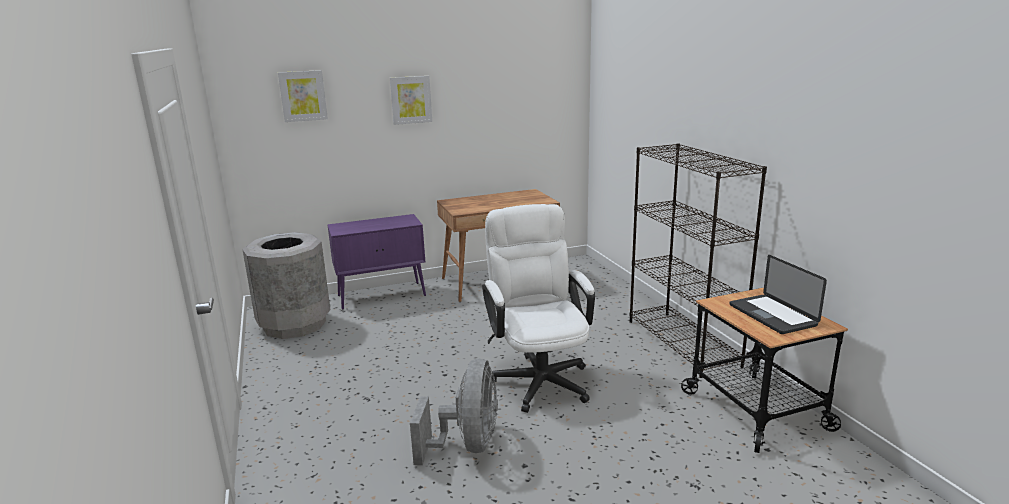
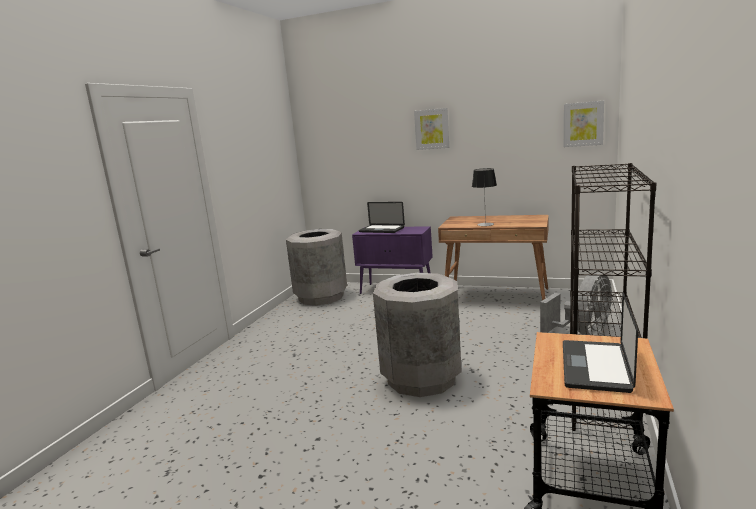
camera: 40 degrees right, 5 degrees down
(303, 96) = (351, 127): picture -> picture (583, 124)
(361, 225) = (381, 230): none -> laptop
(467, 445) = (305, 408): grey fan -> grey fan (583, 333)
(496, 206) = (485, 224): none -> table lamp
(539, 377) = (422, 378): white office chair -> grey trash can

